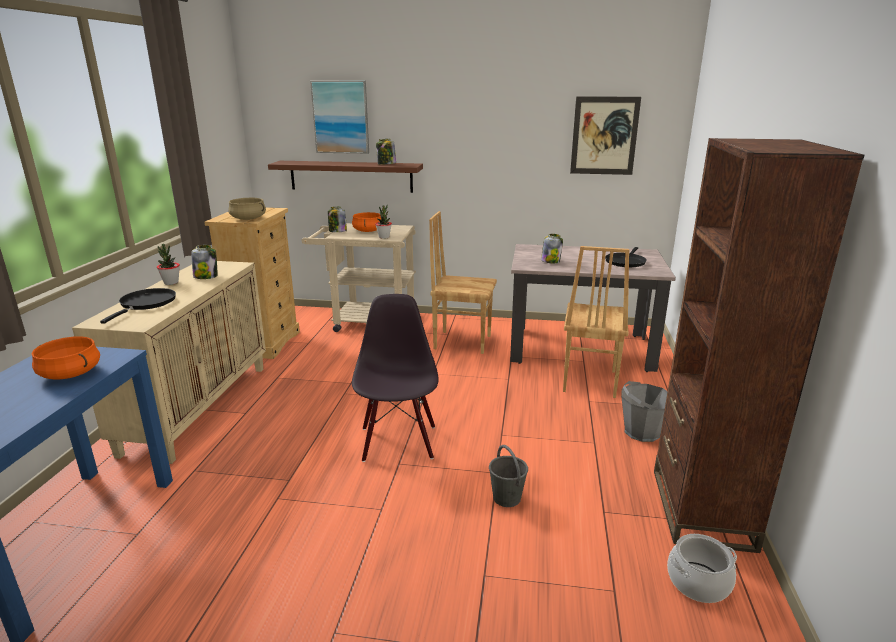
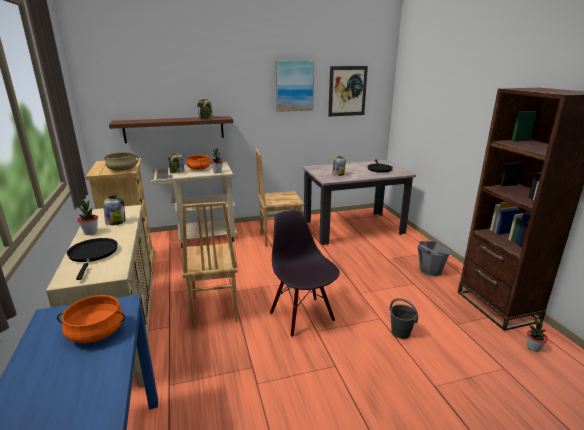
camera: 25 degrees left, 0 degrees up
(341, 117) = (164, 84): picture -> picture (294, 86)
(588, 381) = (376, 247): brown chair -> brown chair (213, 310)
(698, 582) = (533, 348): cooking pot -> potted plant

